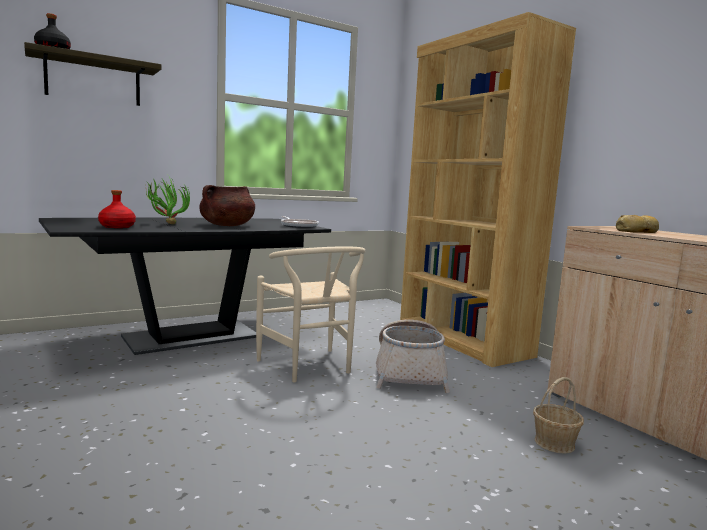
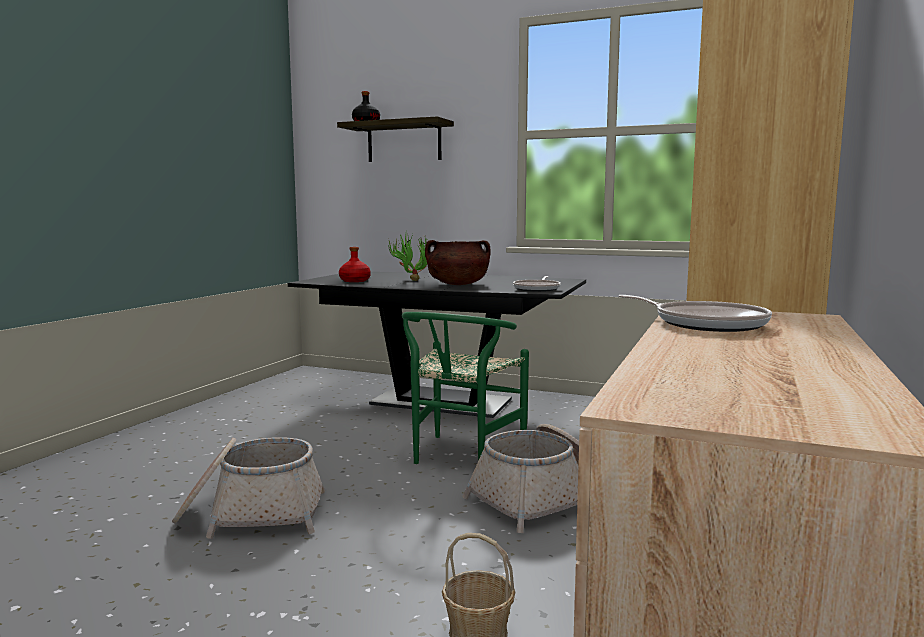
camera: 55 degrees right, 0 degrees up
(291, 466) = (251, 514): none -> basket
(310, 368) = (460, 458): beige chair -> green chair
(637, 231) = (705, 324): bread -> frying pan

